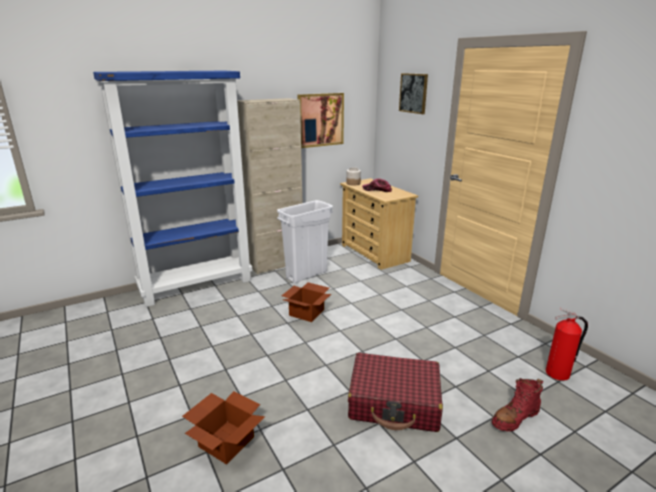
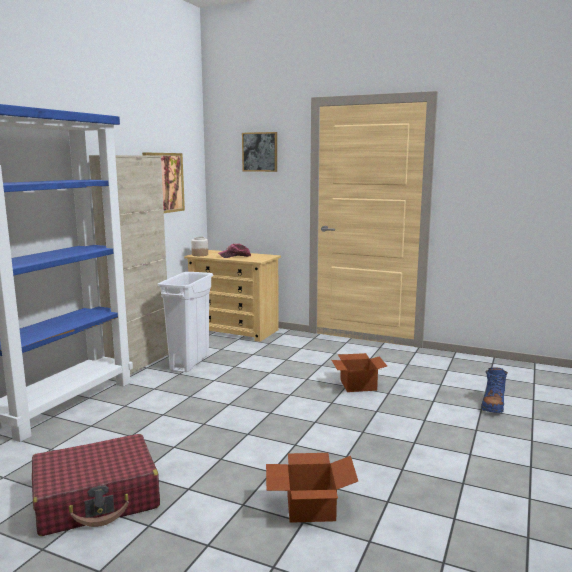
camera: 35 degrees left, 10 degrees down
(307, 312) = (237, 390): cardboard box -> cardboard box (358, 385)
(394, 402) = (406, 426): red suitcase -> red suitcase (97, 499)
(515, 418) = (493, 405): red boot -> blue boot
(558, 374) = (483, 372): fire extinguisher -> none

